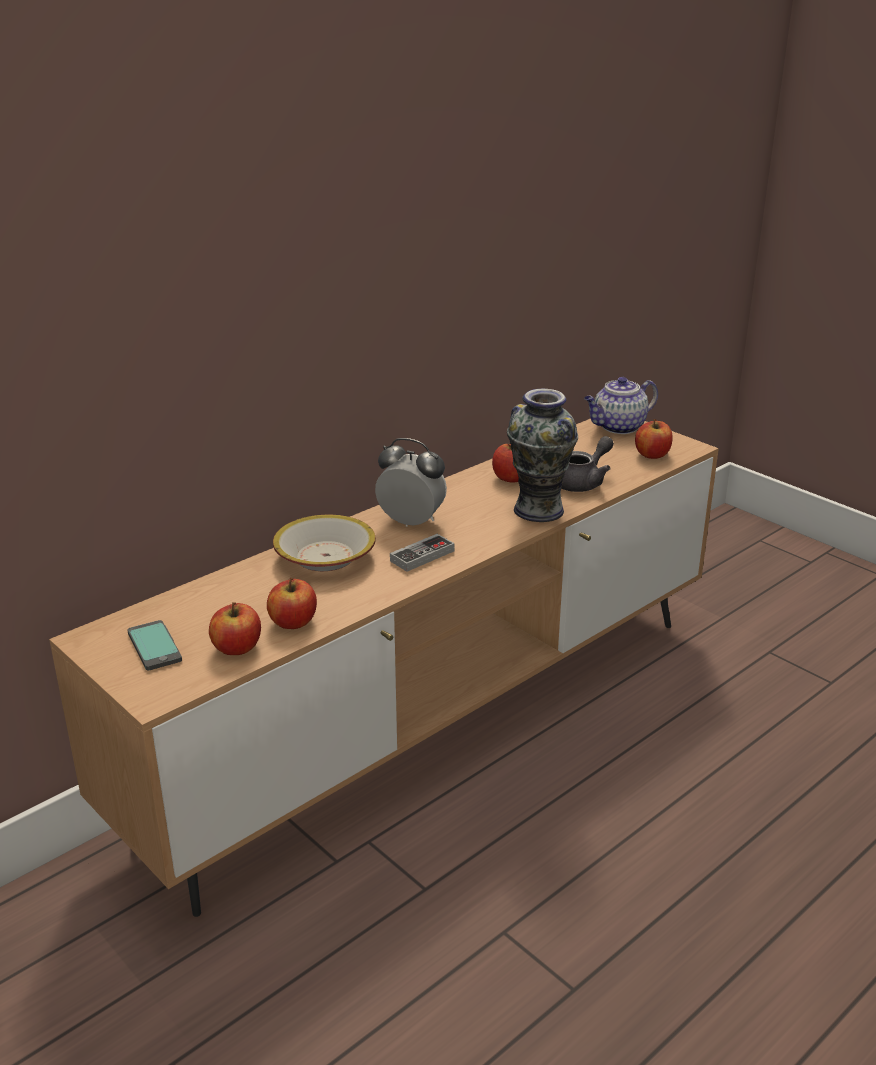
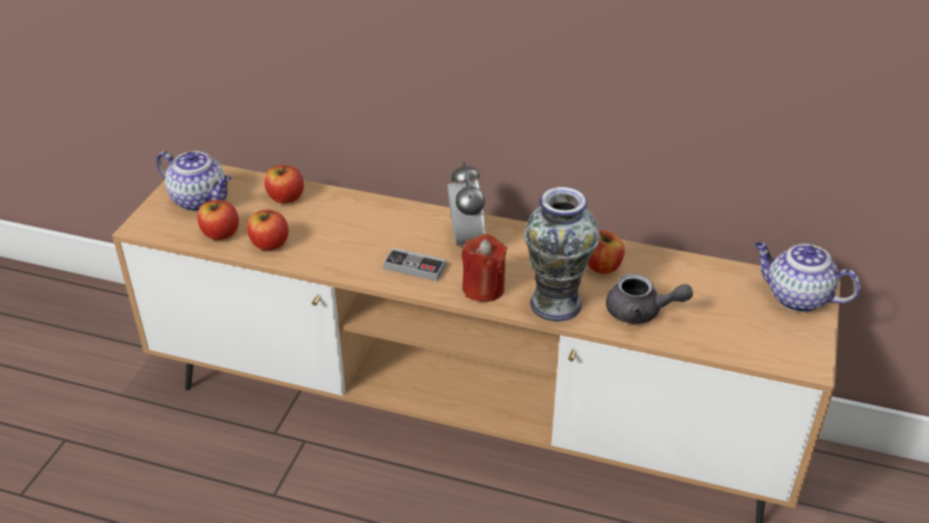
camera: 60 degrees right, 10 degrees up
(155, 646) = (200, 200): phone -> teapot
(326, 557) = (373, 221): bowl -> none
(487, 533) = (483, 288): none -> red candle
(652, 455) = (757, 341): apple -> apple (285, 198)

